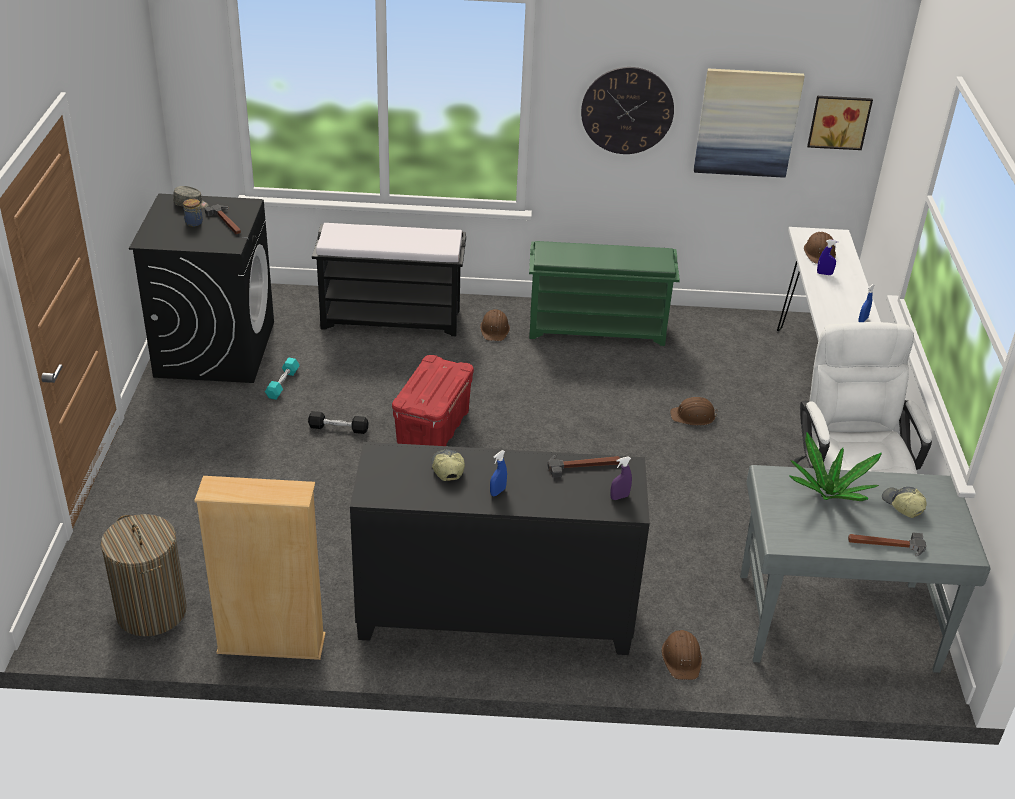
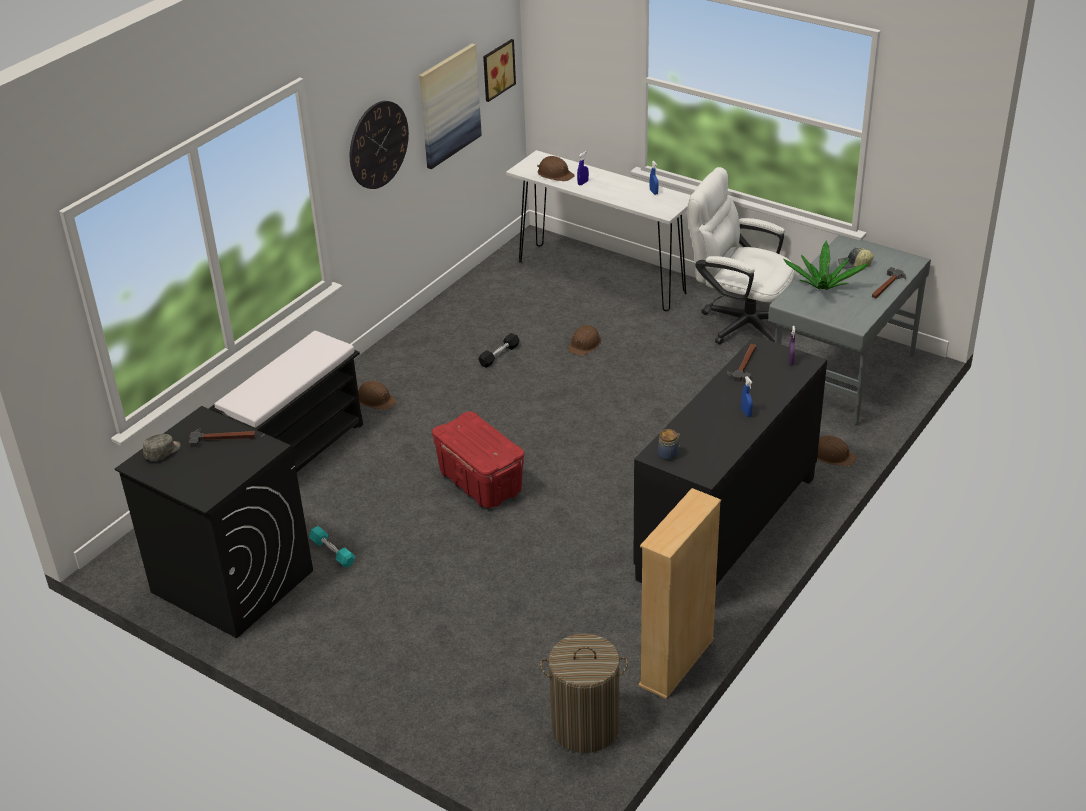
camera: 55 degrees left, 0 degrees up
(194, 223) = (203, 459): jar -> jar (669, 455)
(338, 428) = (430, 538): black dumbbell -> black dumbbell (499, 355)
(446, 468) = (701, 428): cap -> none
(598, 328) = (430, 345): green shoe rack -> none

